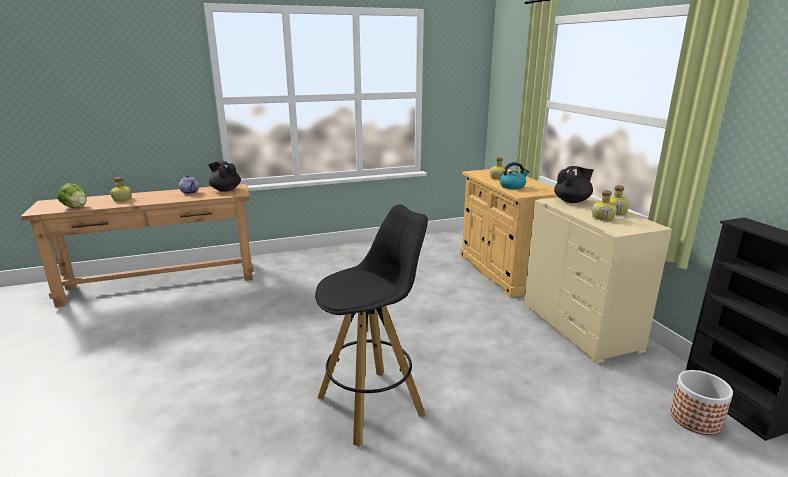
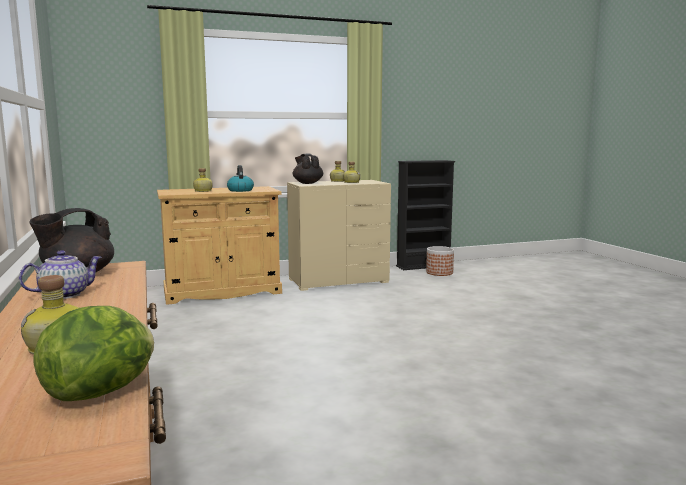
camera: 90 degrees left, 10 degrees down
(372, 405) = (468, 341): black stool -> none

